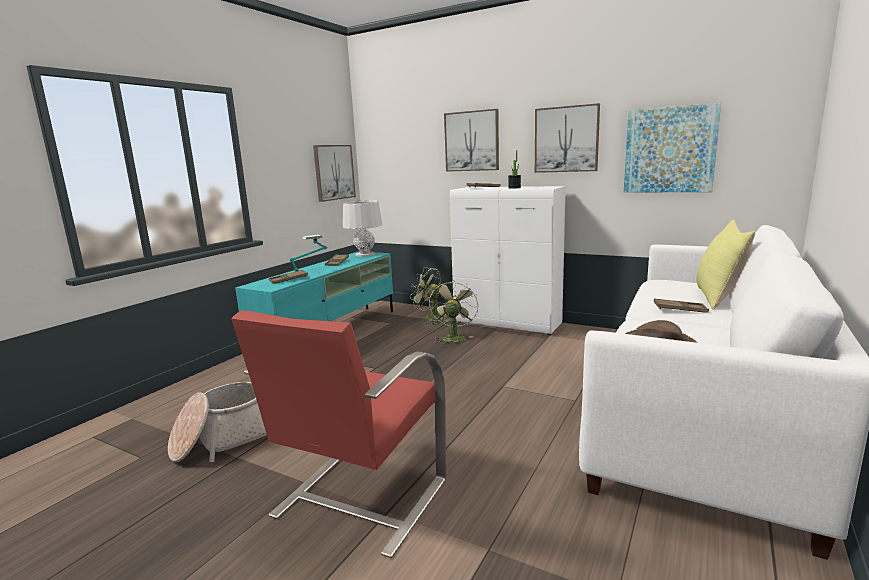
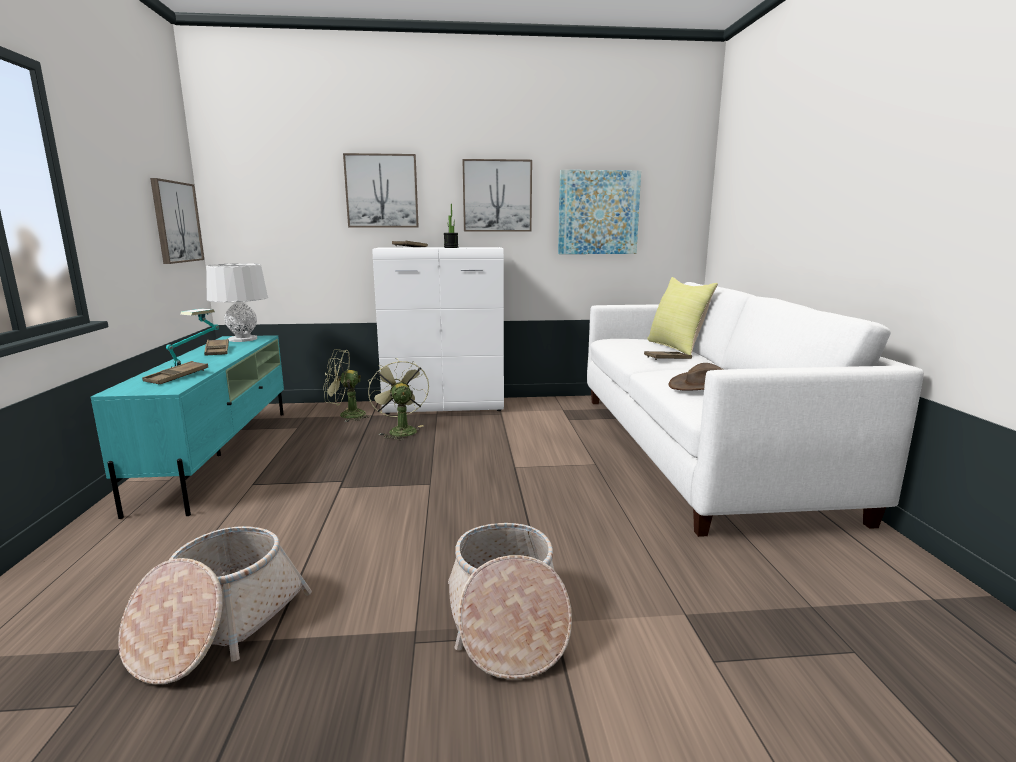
camera: 35 degrees left, 0 degrees up
(359, 499) = (506, 621): red armchair -> basket

